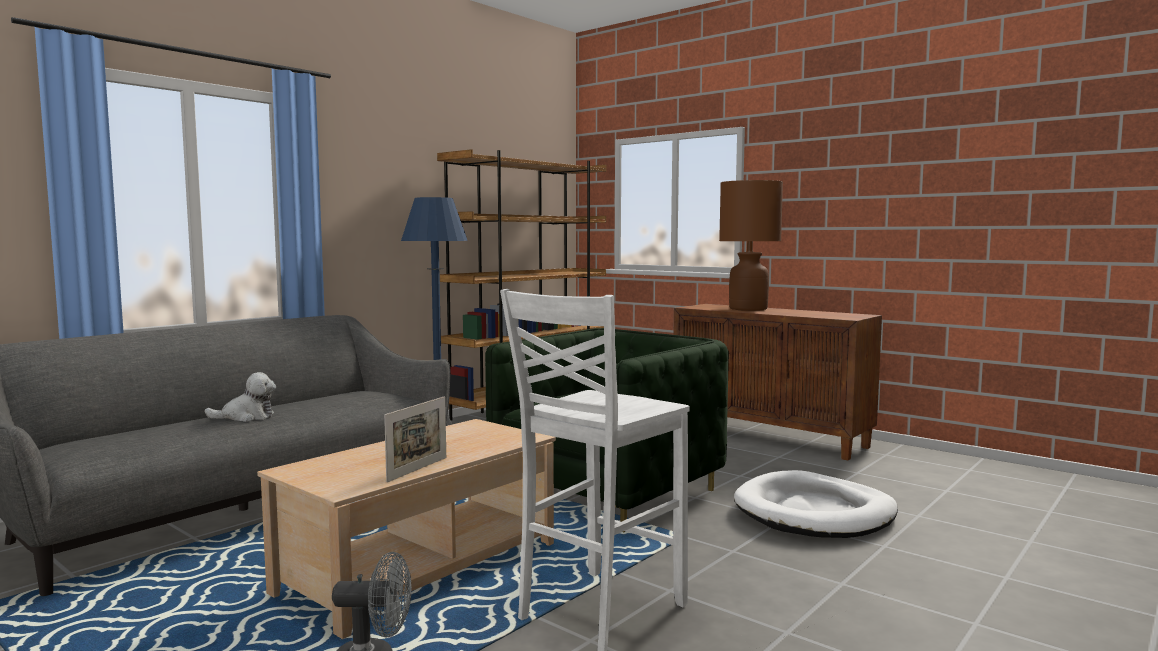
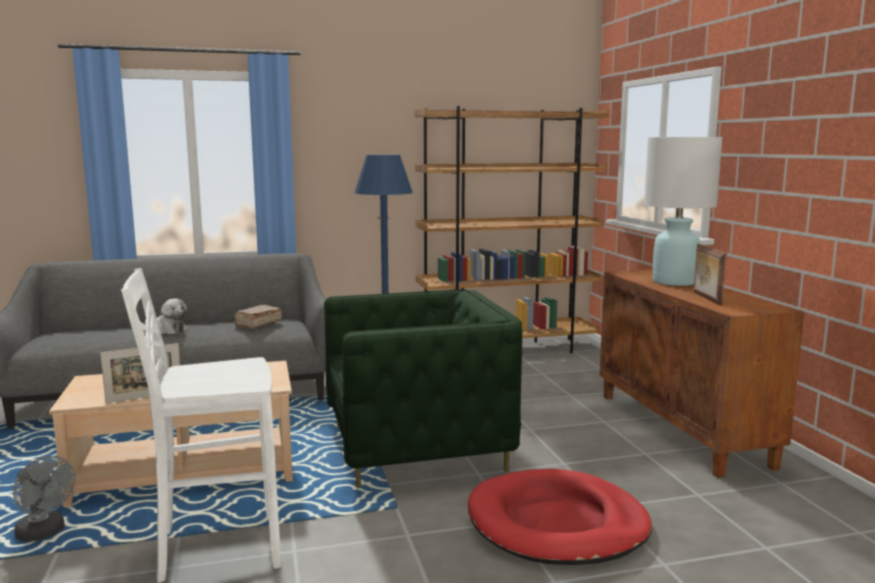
camera: 35 degrees right, 5 degrees up
(348, 397) = (257, 324): none -> brown book
(748, 309) = (674, 282): brown table lamp -> white table lamp
(805, 314) = (706, 298): none -> picture frame
(814, 512) = (557, 524): white dog bed -> red dog bed

